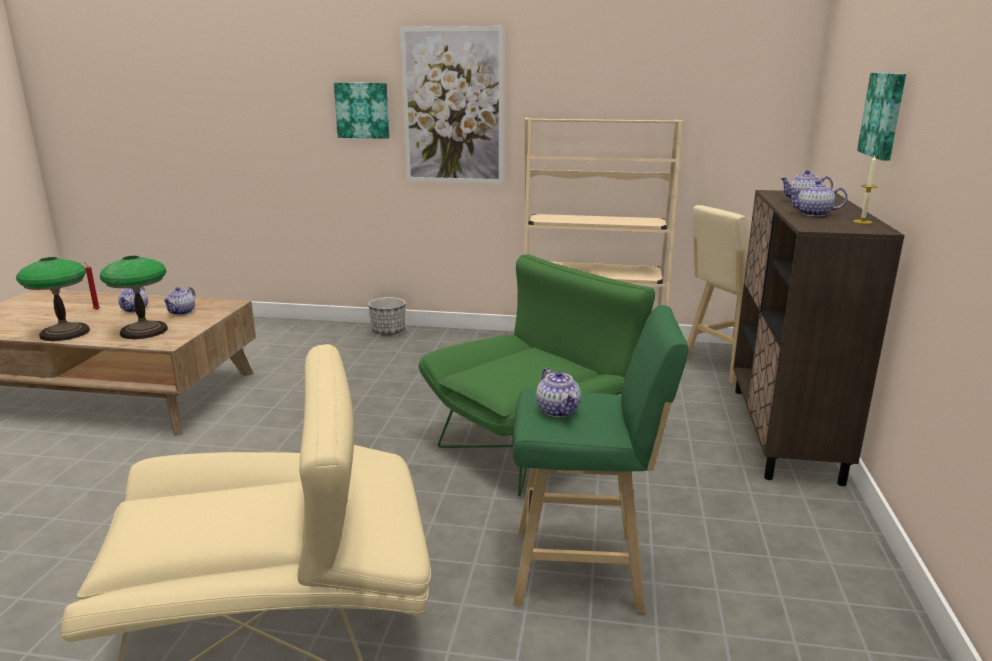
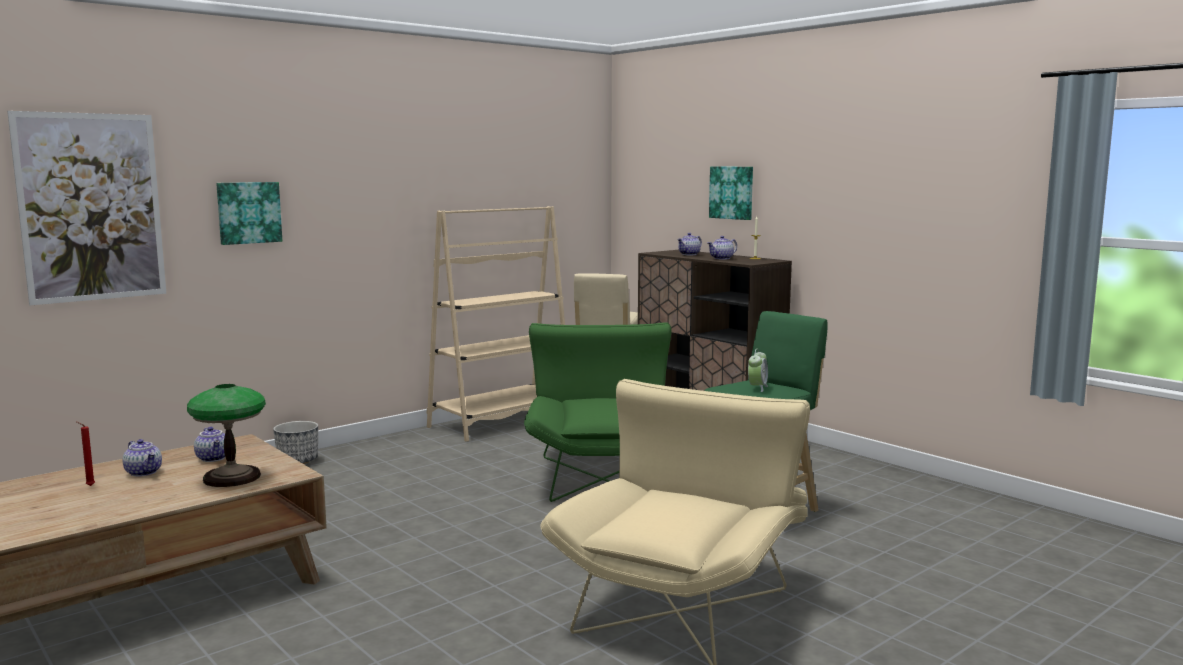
camera: 50 degrees left, 10 degrees down
(65, 333) = (139, 505): table lamp -> none
(453, 106) = (346, 204): picture -> picture (91, 207)
(558, 411) = (757, 388): teapot -> alarm clock

